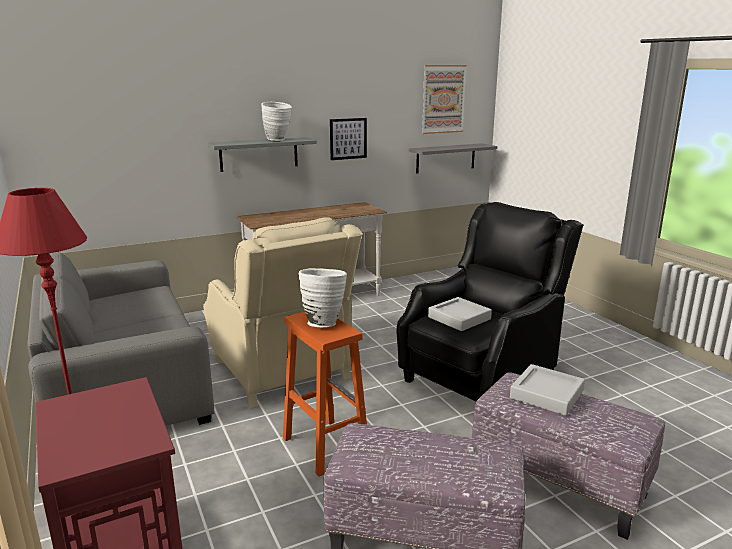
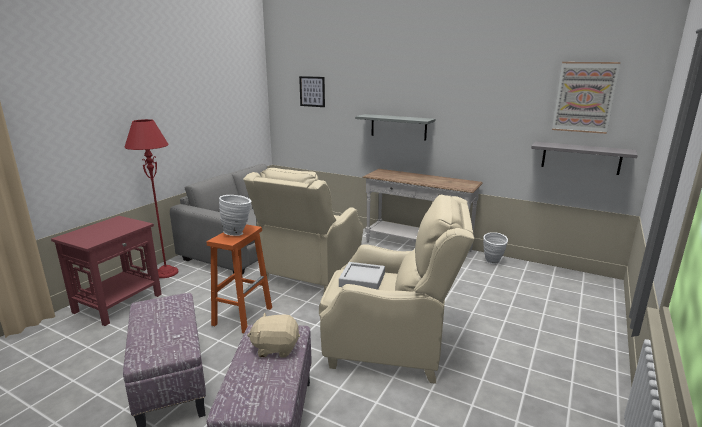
camera: 55 degrees right, 0 degrees up
(278, 140) = (404, 118): white vase -> white vase (493, 262)
(348, 138) = (472, 124): picture -> picture (312, 91)
(481, 378) = (391, 345): black armchair -> beige armchair
(546, 394) = (275, 348): grey tray -> beige plush toy

